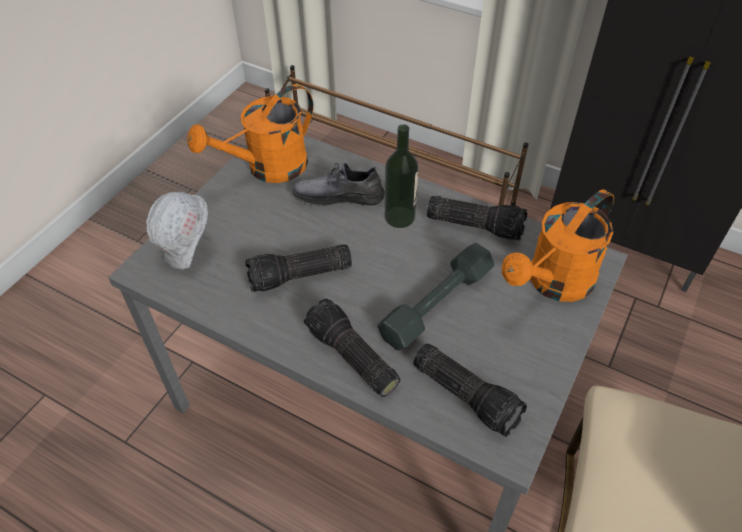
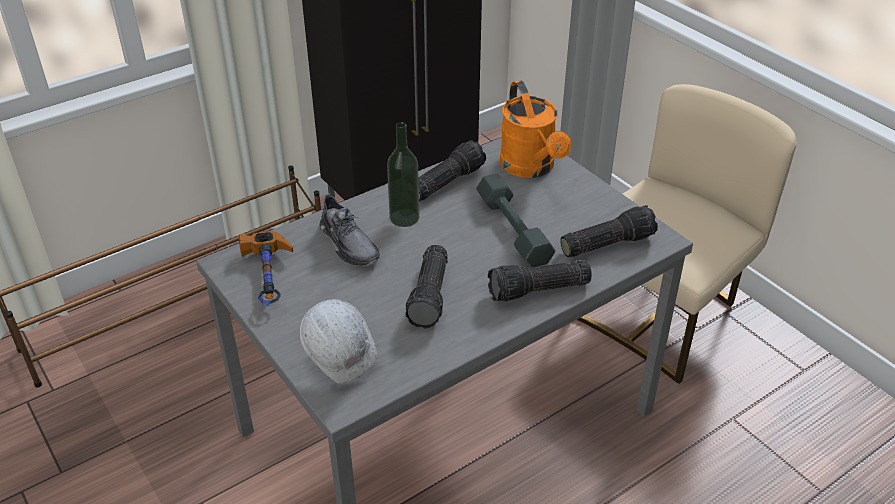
camera: 65 degrees left, 10 degrees down
(268, 169) = (270, 279): orange watering can -> hammer
(339, 196) = (348, 244): grey shoe -> grey shoe turned 60 degrees counterclockwise

